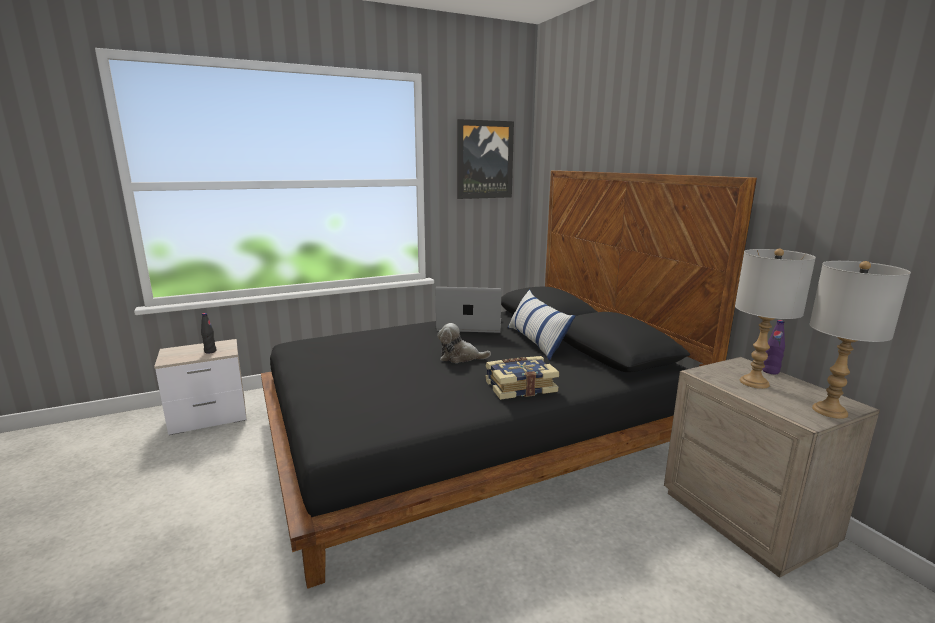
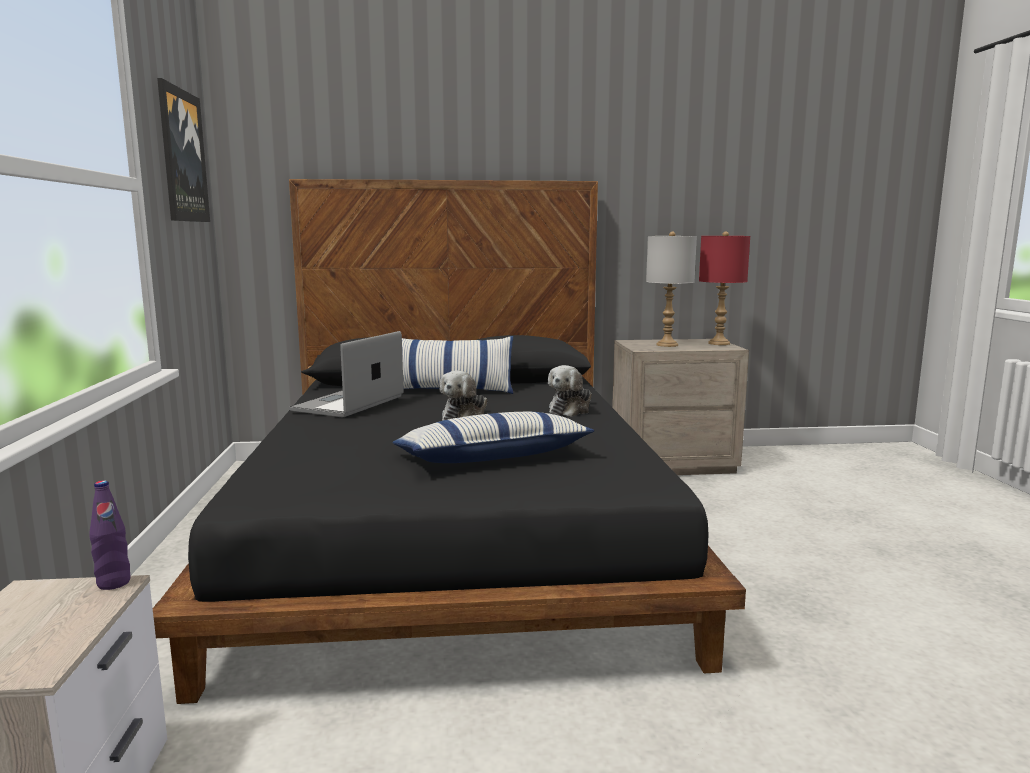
camera: 70 degrees left, 5 degrees down
(210, 351) = (65, 608): black bottle -> none
(373, 380) = (492, 458): none -> pillow
(520, 387) = (571, 410): book -> plush toy
(770, 371) = (649, 340): purple bottle -> purple bottle (114, 583)
(829, 411) = (719, 343): grey table lamp -> red table lamp

